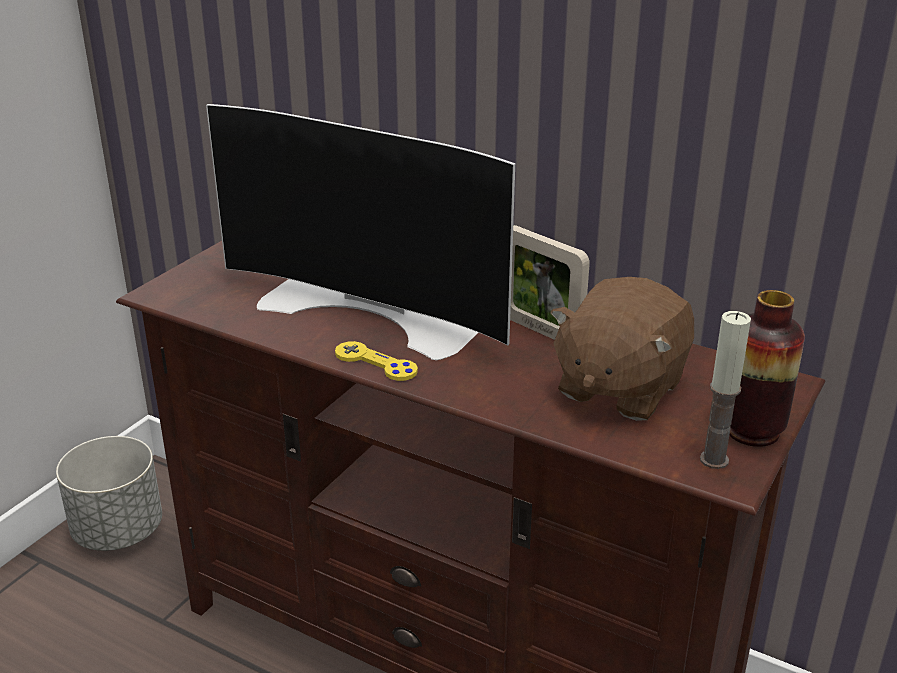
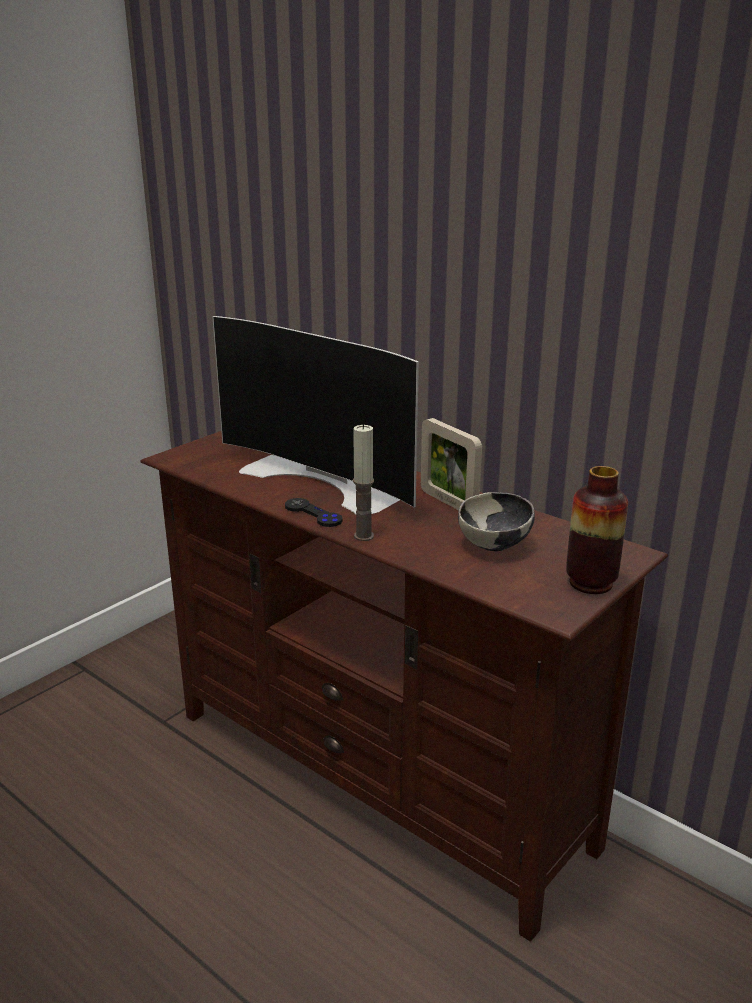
camera: 10 degrees right, 5 degrees down
(118, 531) = (146, 655): grey planter -> none
(375, 363) = (313, 514): yellow game controller -> black game controller
(619, 387) = (495, 545): brown plush toy -> bowl
(714, 460) = (551, 599): candle -> candle (364, 536)

